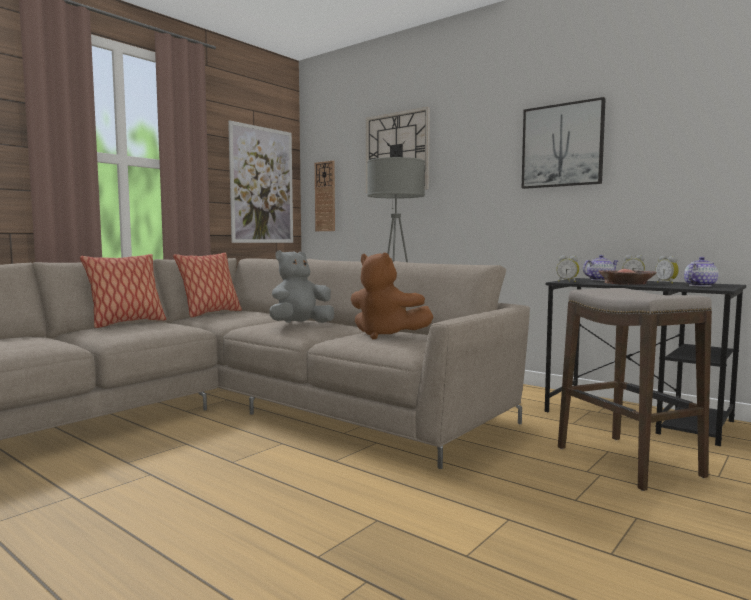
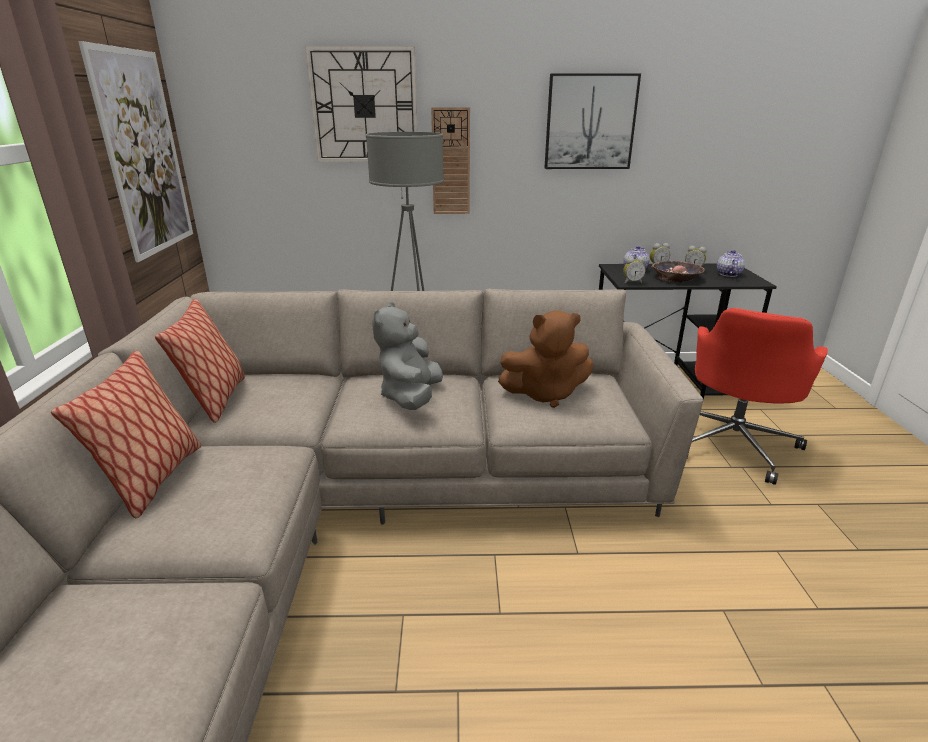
camera: 40 degrees left, 20 degrees up
(325, 196) = (237, 162): wall clock -> wall clock (451, 162)
(627, 462) = (733, 444): stool -> red office chair

